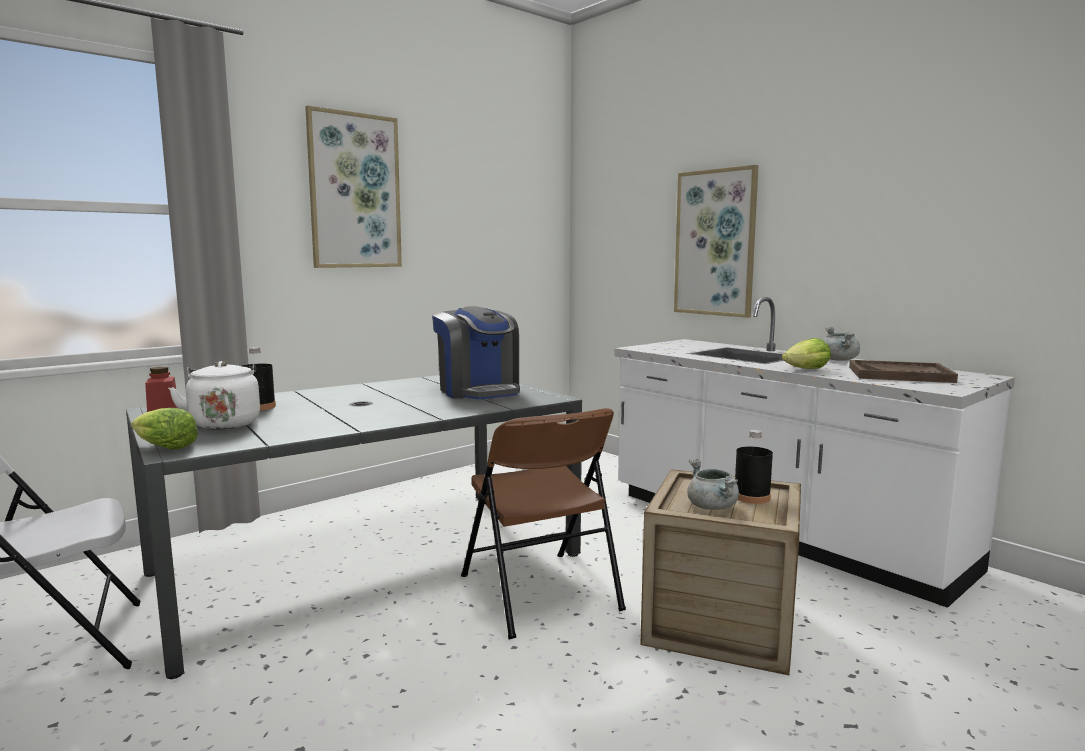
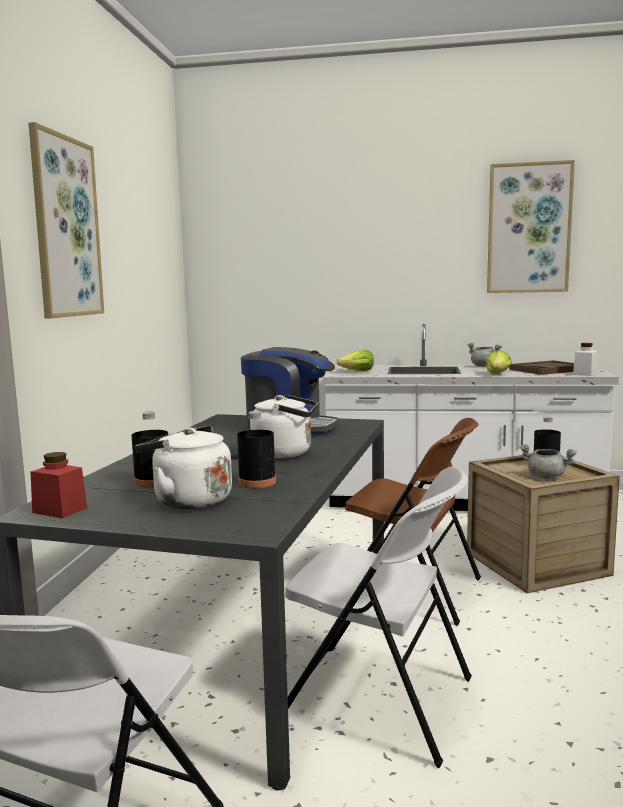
camera: 40 degrees left, 0 degrees up
(164, 447) = (230, 532): lettuce -> lettuce (357, 371)
(299, 423) = (257, 482): none -> black bottle
(331, 660) = (377, 700): none -> white chair
(395, 408) = (286, 453): none -> white kettle
(715, 243) = (356, 282): picture -> picture (529, 228)
(927, 386) = (585, 374): none -> white jar

